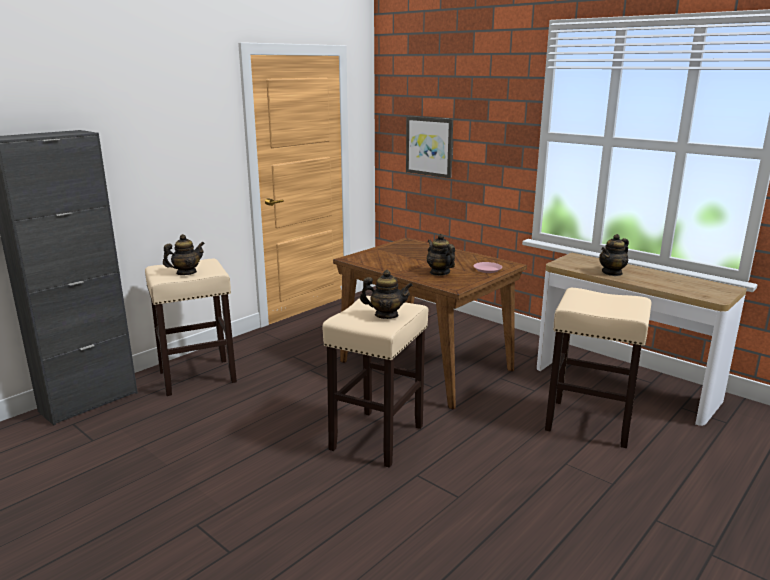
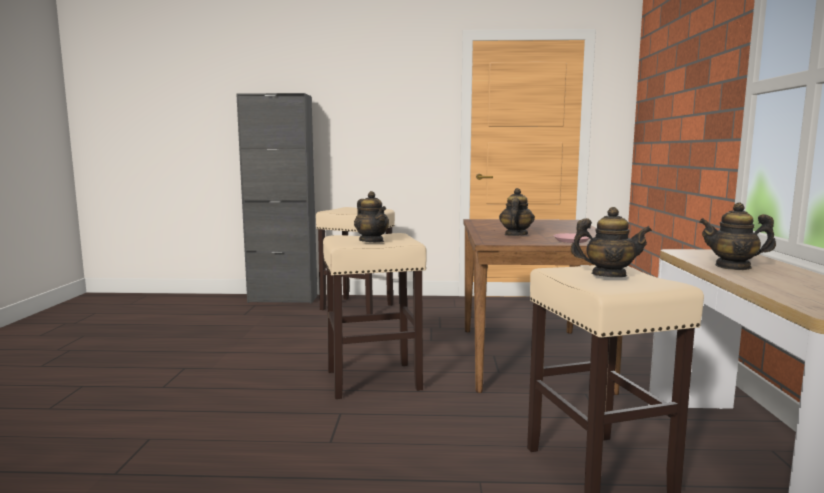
camera: 50 degrees right, 10 degrees down
(186, 273) = (350, 211): teapot -> teapot (608, 275)
(429, 146) = (664, 128): picture -> none

